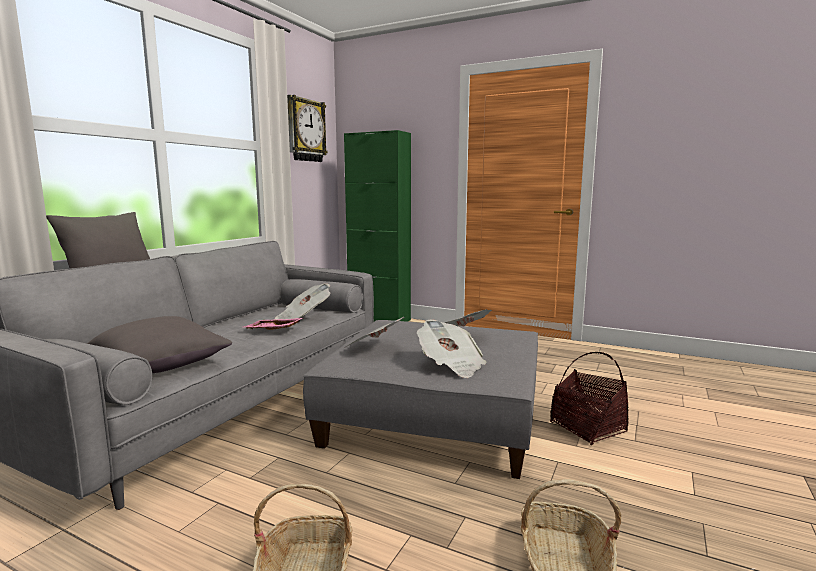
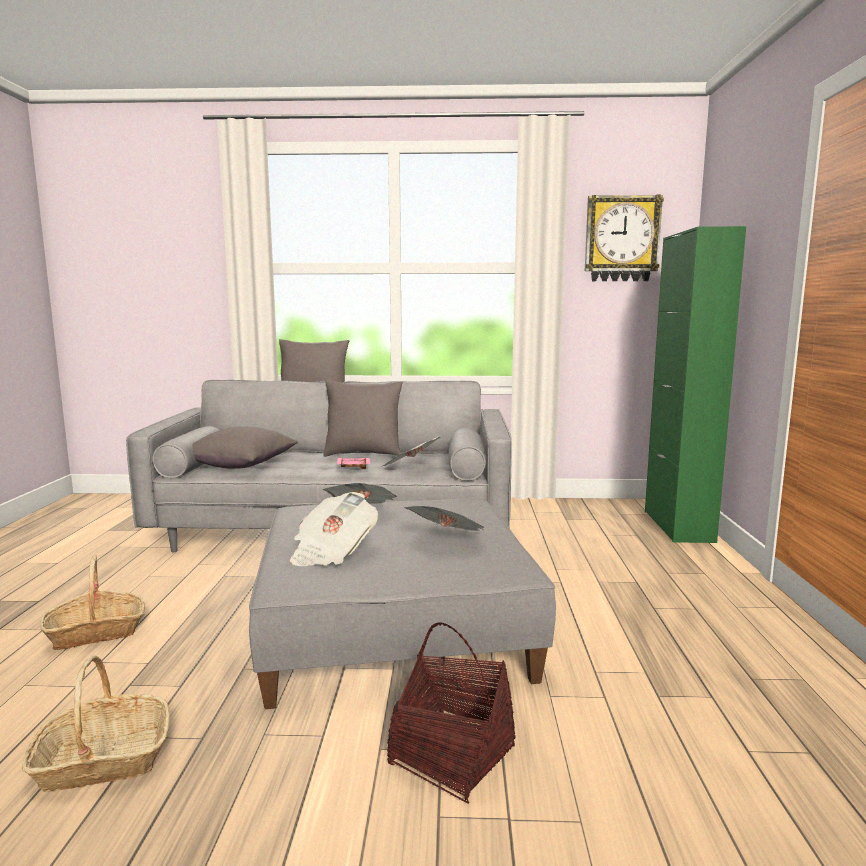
camera: 65 degrees right, 0 degrees up
(222, 323) = (363, 454): none -> grey pillow

